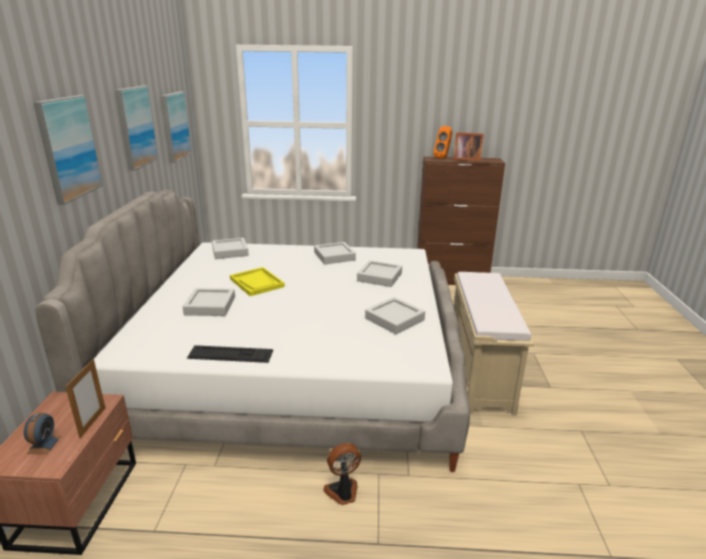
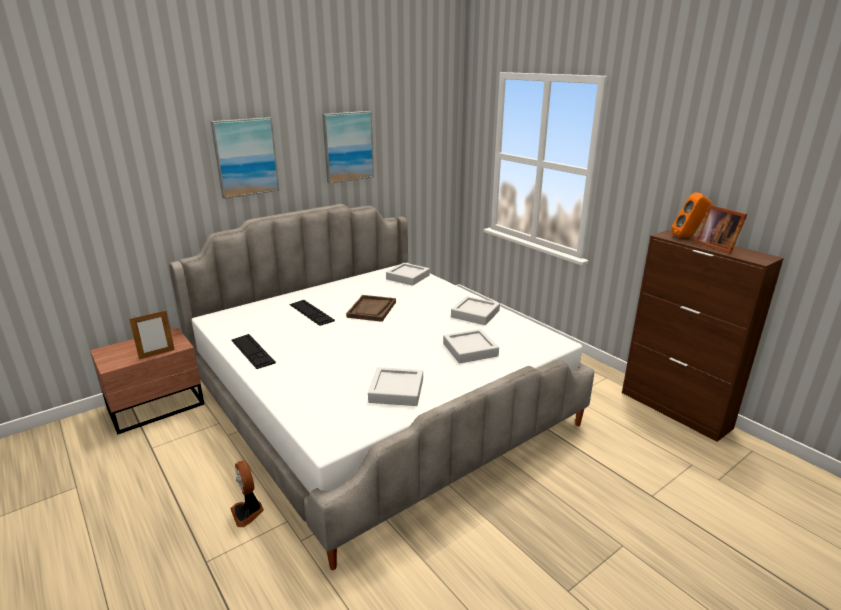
camera: 50 degrees right, 0 degrees up
(44, 444) = (126, 353): alarm clock -> none
(175, 126) = (418, 150): picture -> none
(210, 306) = (311, 312): grey tray -> keyboard
(257, 283) = (372, 309): yellow tray -> brown tray
(343, 493) = (248, 512): fan -> fan turned 150 degrees counterclockwise
(478, 373) = (514, 516): beige bench -> none

